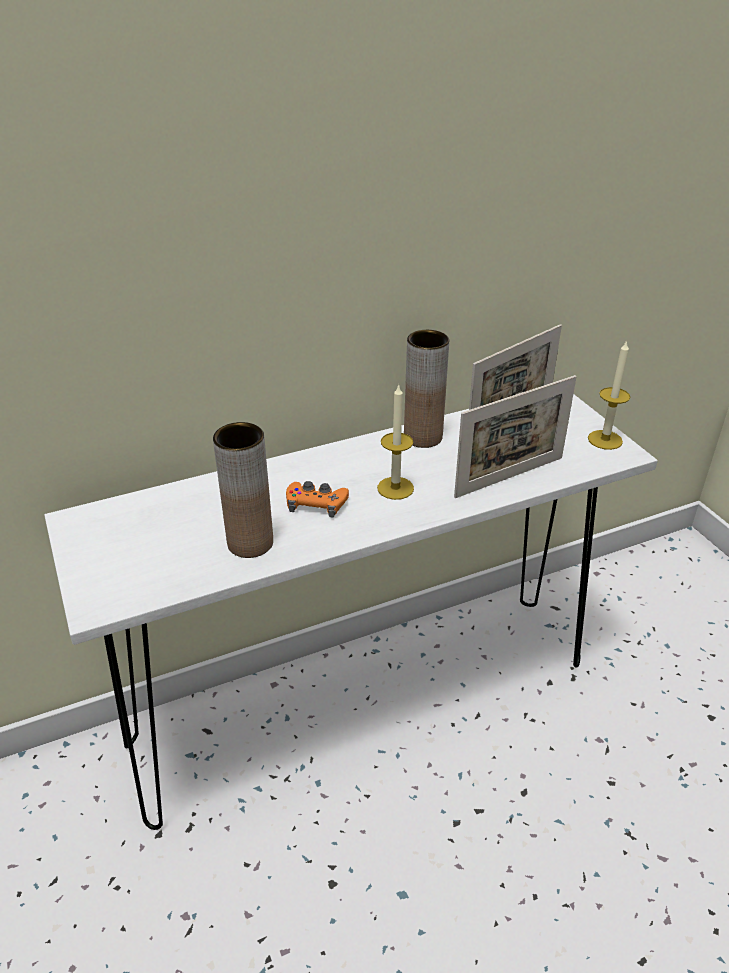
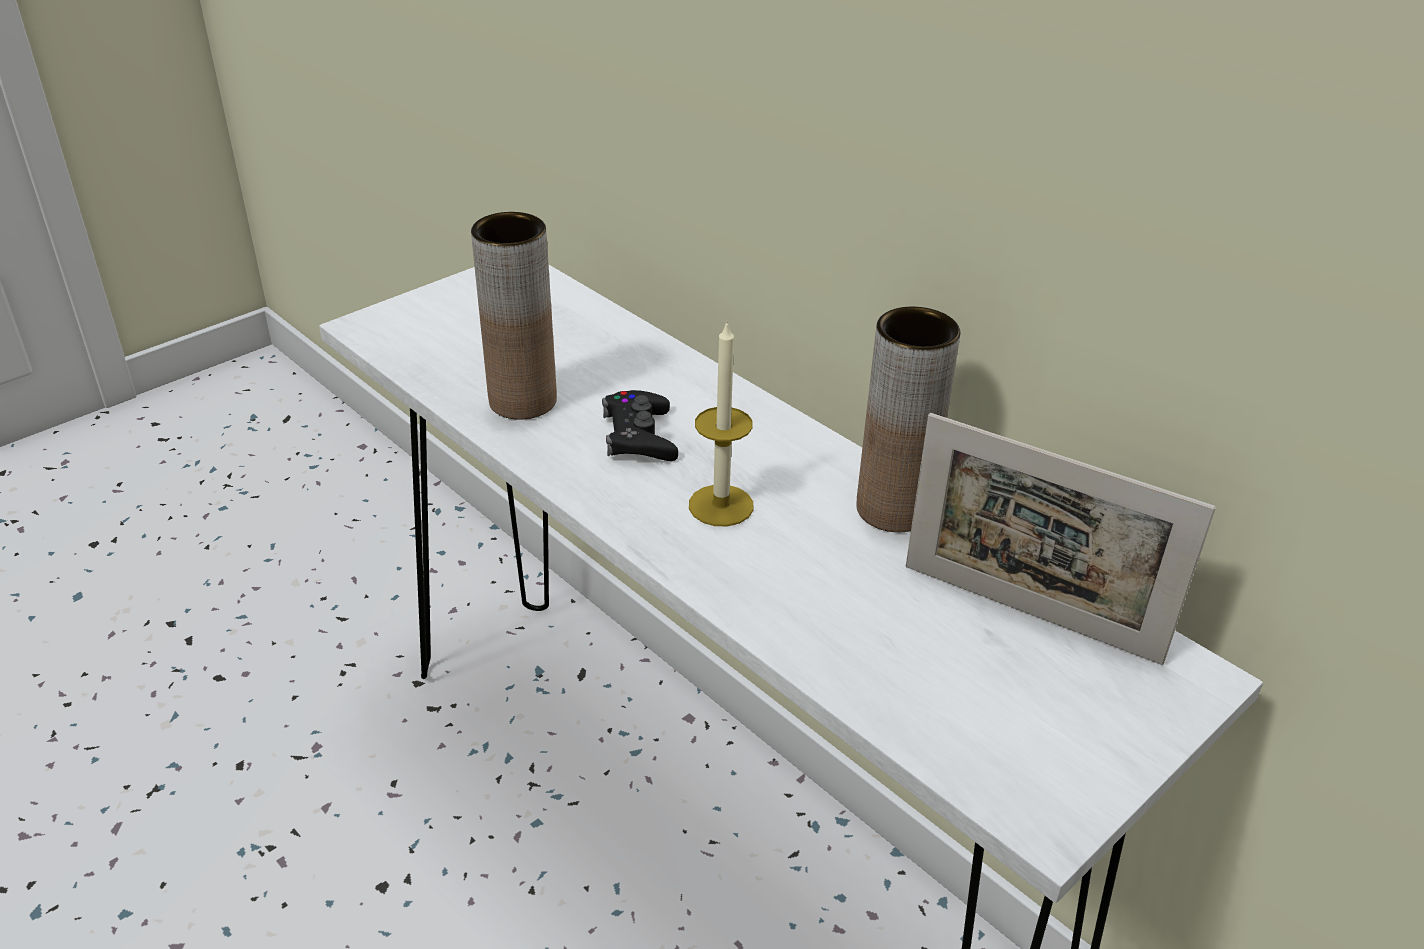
camera: 70 degrees right, 0 degrees up
(316, 503) = (639, 436): orange game controller -> black game controller
(509, 477) = (834, 638): picture frame -> none
(605, 440) = (1076, 776): candle -> none

